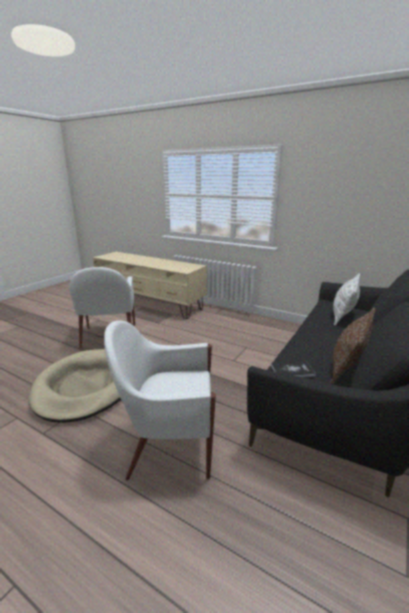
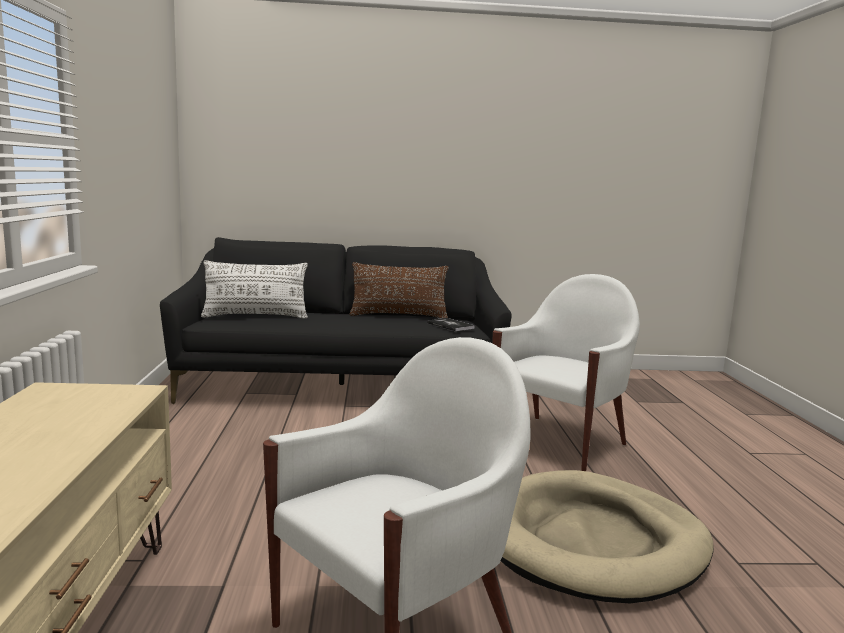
camera: 125 degrees left, 10 degrees down
(168, 444) = (560, 442): white armchair -> white armchair turned 105 degrees counterclockwise

